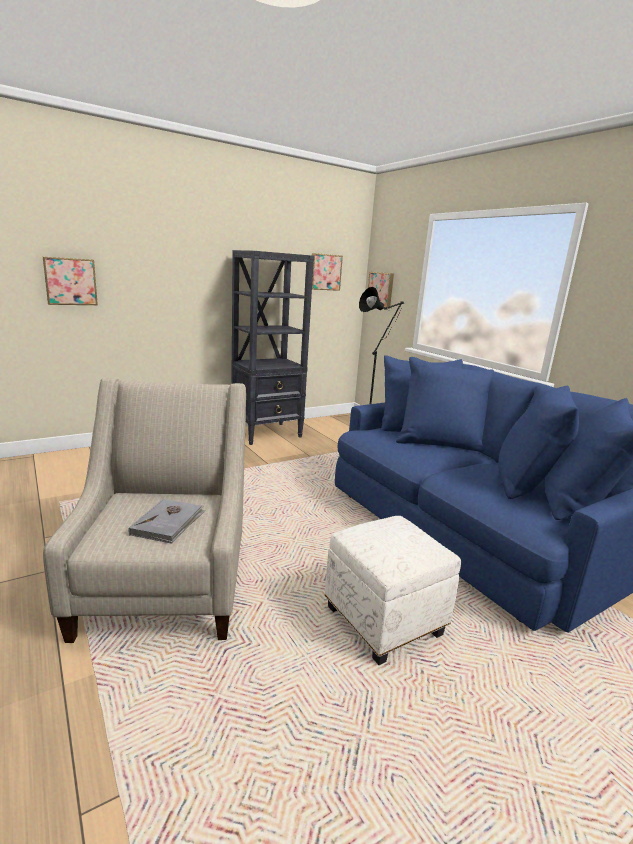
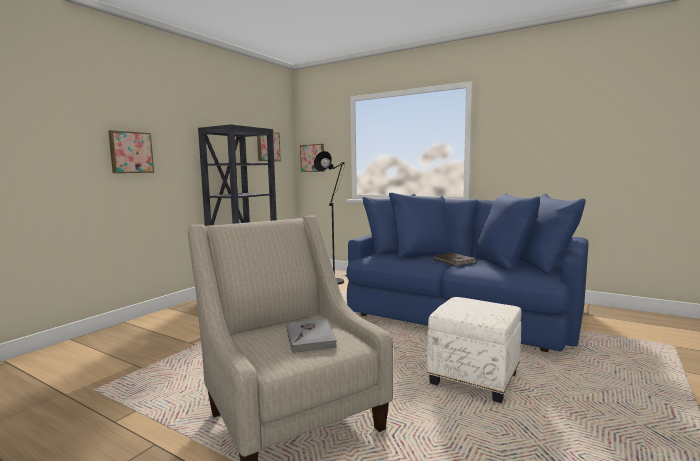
camera: 25 degrees left, 10 degrees down
(70, 281) = (45, 159): picture -> picture (130, 152)
(458, 464) = (454, 261): none -> brown book

